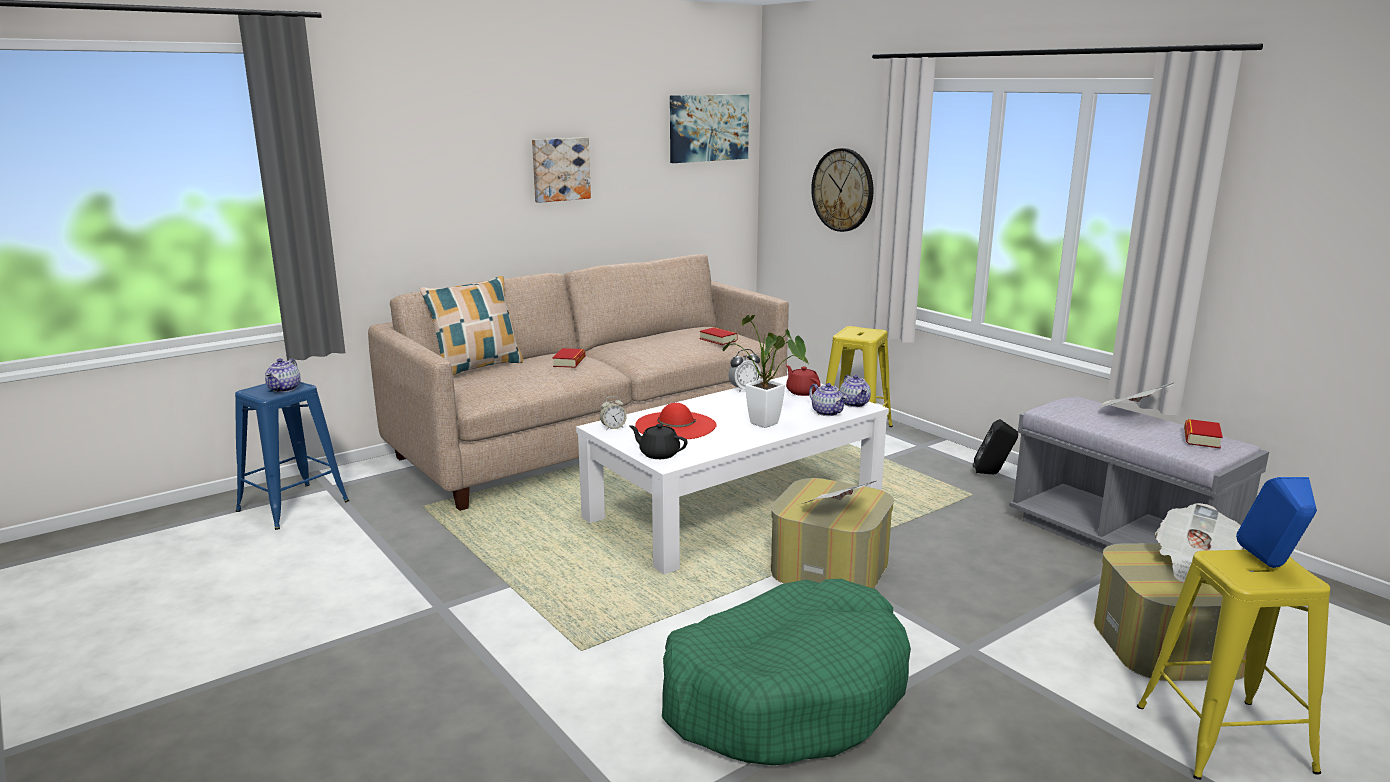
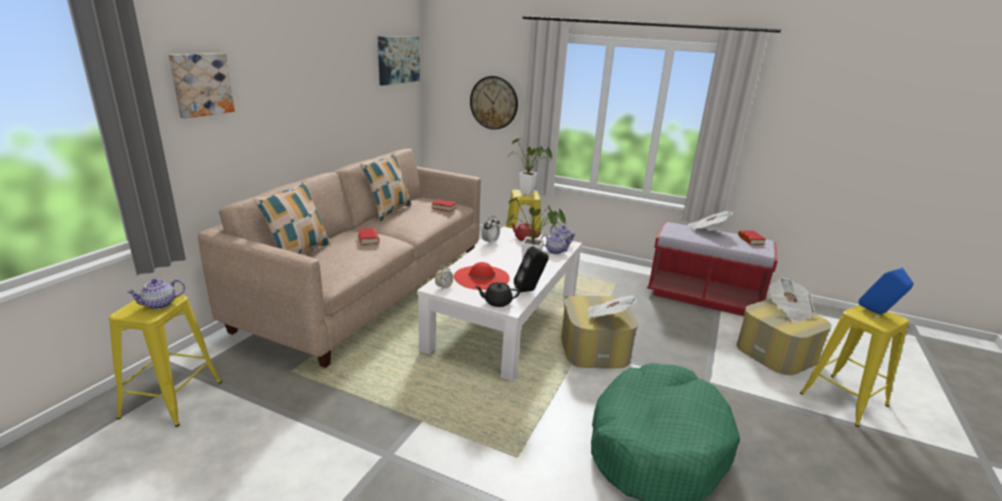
camera: 30 degrees left, 5 degrees up
(284, 389) = (159, 304): teapot -> teapot turned 75 degrees clockwise
(293, 506) = (172, 399): blue stool -> yellow stool
(560, 169) = (317, 92): picture -> picture (201, 84)
(640, 337) = (389, 211): none -> pillow
(868, 333) = (529, 193): none -> potted plant
(992, 474) = (613, 268): black speaker -> black speaker (530, 290)
(1120, 540) = (703, 297): grey bench -> red bench

